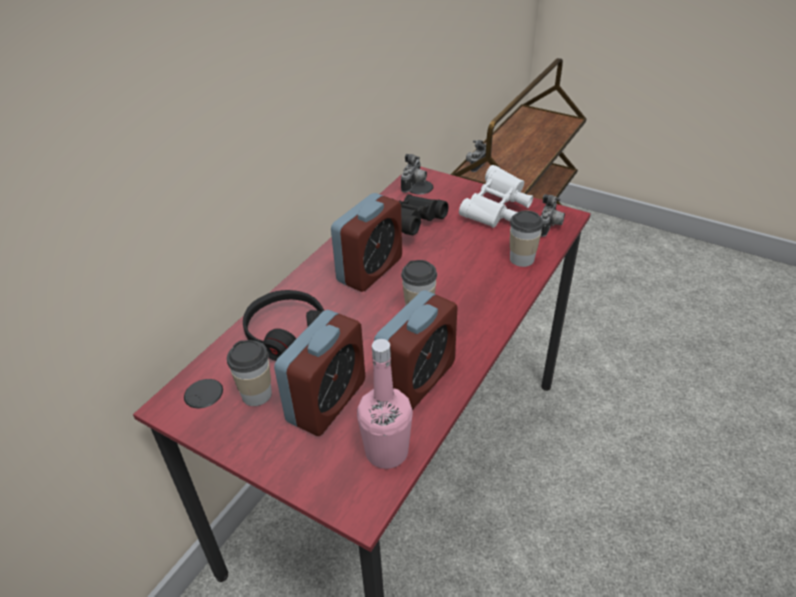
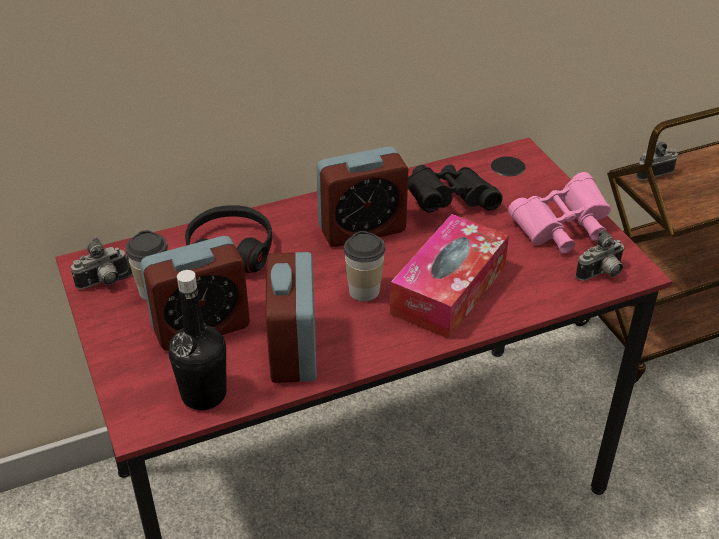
camera: 35 degrees right, 0 degrees up
(387, 452) = (204, 394): pink bottle -> black bottle
(414, 185) = (503, 161): camera -> camera (104, 282)
(417, 379) = (293, 350): alarm clock -> alarm clock turned 105 degrees clockwise
(473, 282) = (449, 289): none -> tissue box
(496, 211) = (561, 230): white binoculars -> pink binoculars
(522, 259) = (527, 292): cup -> none

